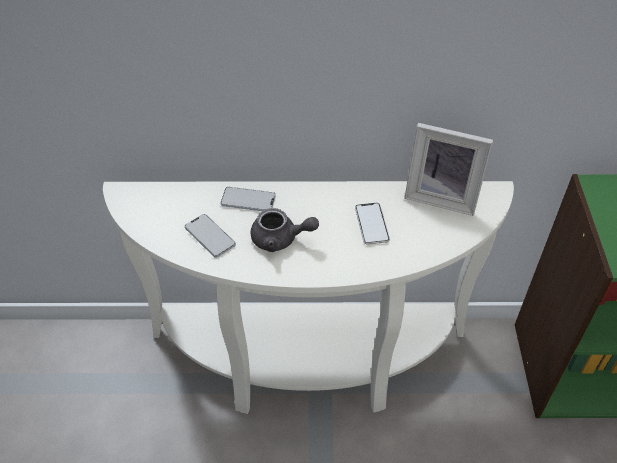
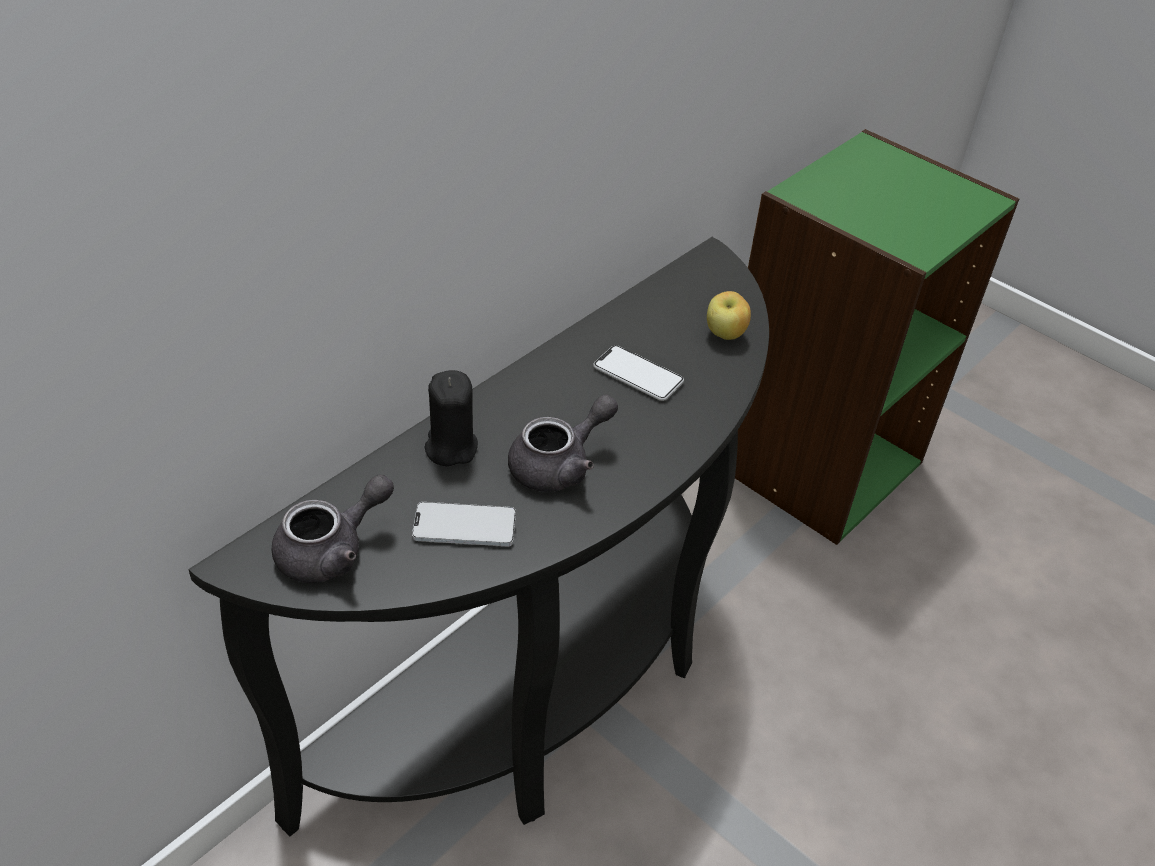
camera: 50 degrees left, 5 degrees down
(153, 210) = (332, 550): none -> grey teapot
(248, 200) = (450, 447): phone -> black candle
(308, 365) = (547, 689): white console table -> black console table
(441, 197) = (668, 296): picture frame -> none
(444, 234) = (725, 334): none -> apple

